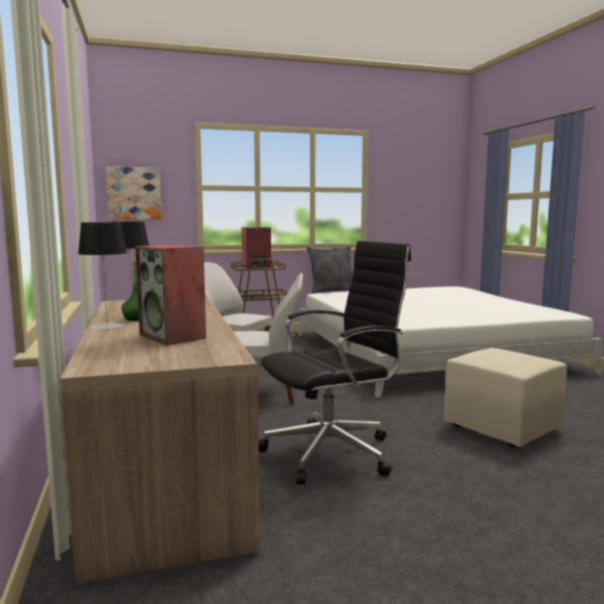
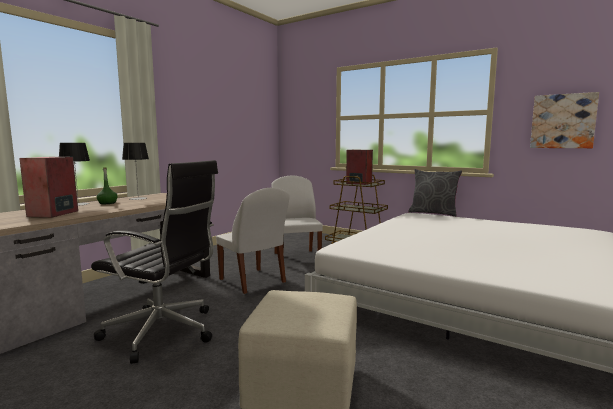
camera: 50 degrees right, 0 degrees up
(134, 193) = (298, 124): picture -> picture (563, 121)

